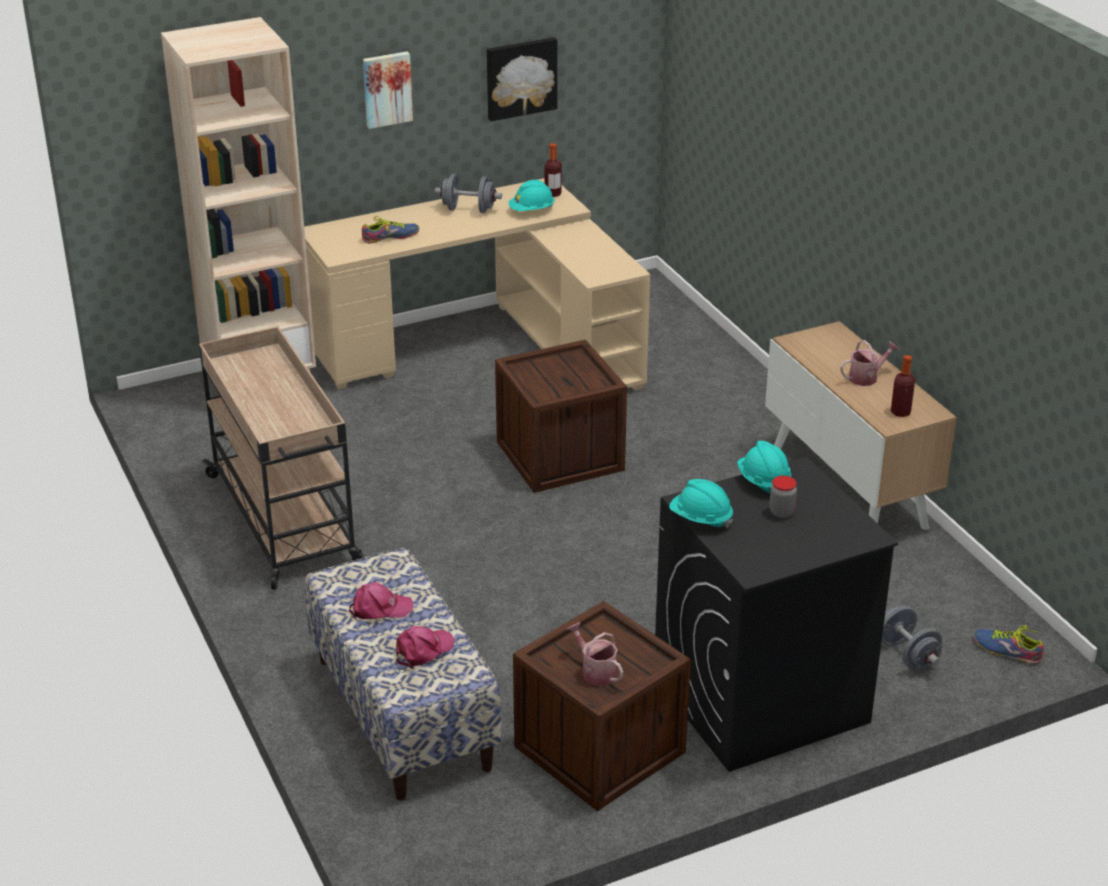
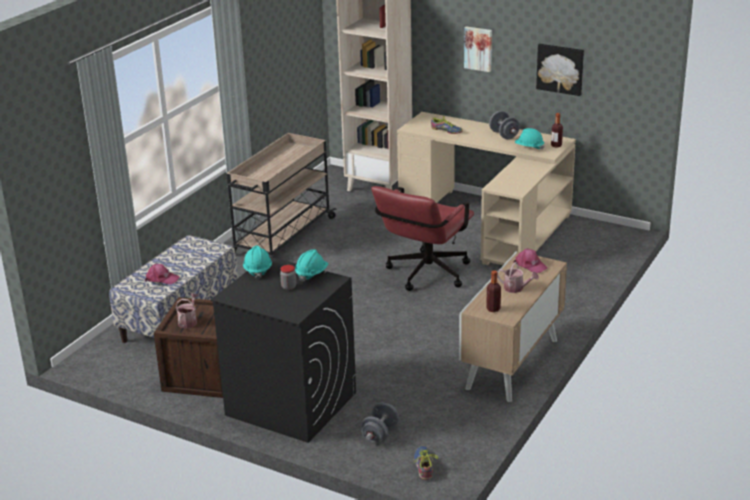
camera: 55 degrees right, 5 degrees down
(380, 609) = (181, 258): pink cap -> pink cap (530, 265)
(559, 456) = (424, 275): crate -> red office chair

